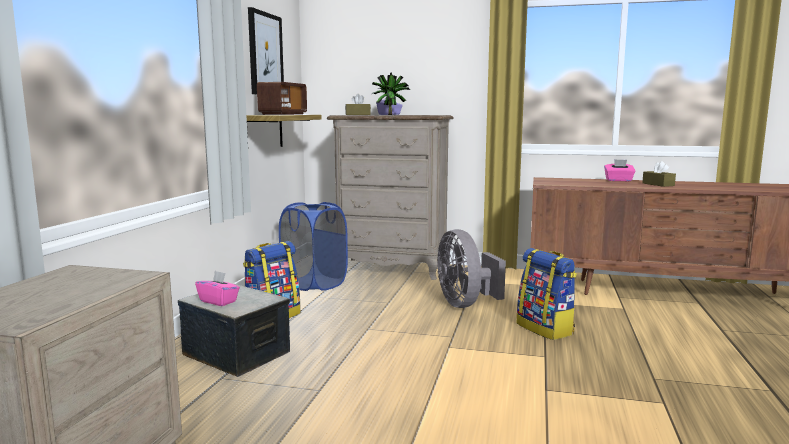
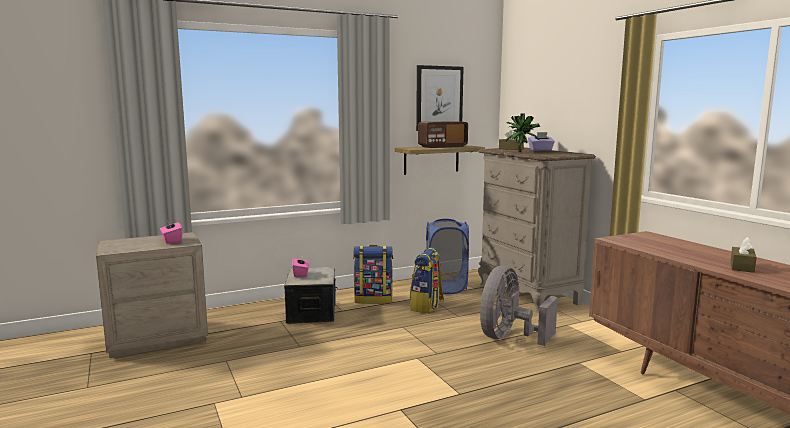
camera: 50 degrees right, 0 degrees up
(546, 329) = (517, 379): backpack -> backpack (427, 306)
(618, 180) = (722, 252): pink tissue box -> pink tissue box (171, 241)

